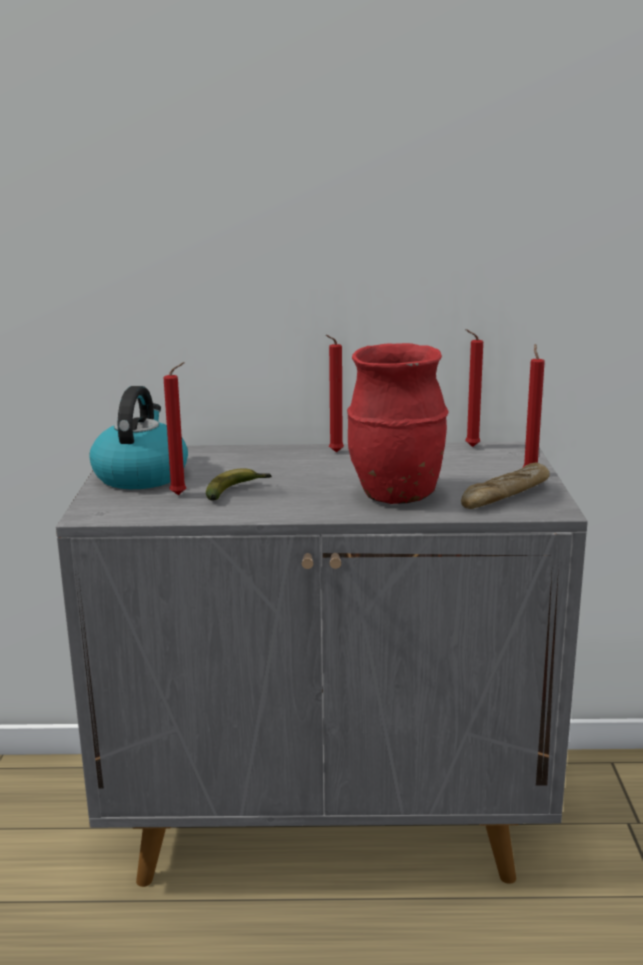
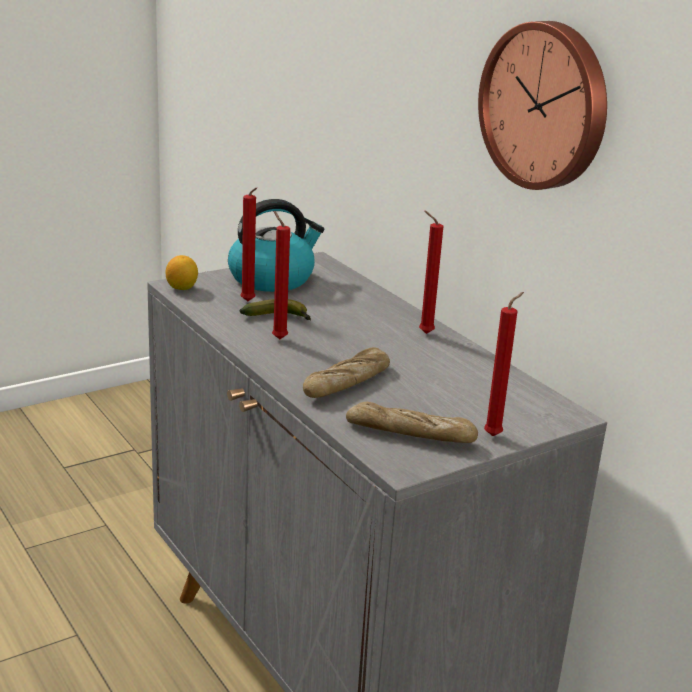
camera: 55 degrees right, 5 degrees up
(102, 514) = (182, 288): none -> lemon
(396, 496) = (347, 383): red vase -> bread
(408, 211) = (546, 105): none -> wall clock
(470, 447) = (532, 390): red candle -> red candle (278, 338)

